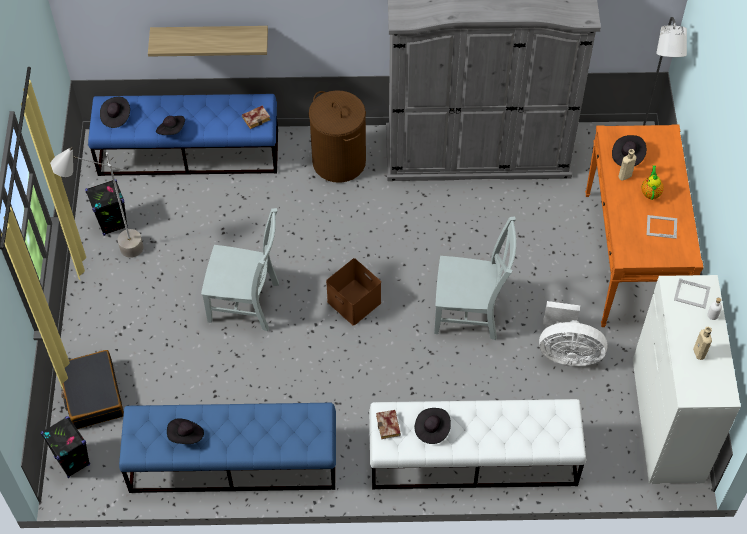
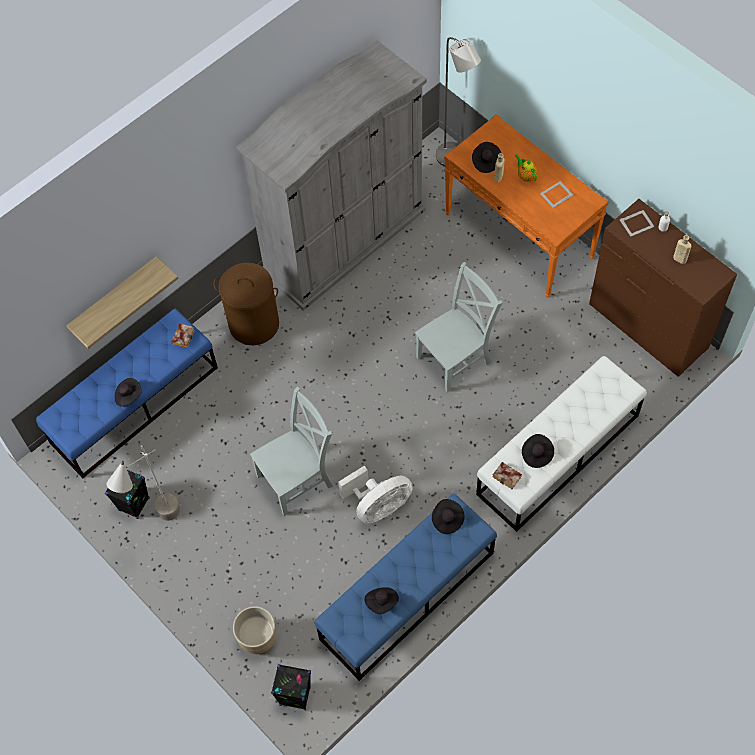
camera: 40 degrees left, 5 degrees up
(92, 395) = (258, 638): black suitcase -> beige planter
(116, 117) = (73, 419): black hat -> black hat (447, 520)
(352, 302) = (370, 416): brown storage box -> none
(567, 353) = (544, 333): white fan -> white fan (378, 506)
(667, 420) = (648, 326): white dresser -> brown dresser

